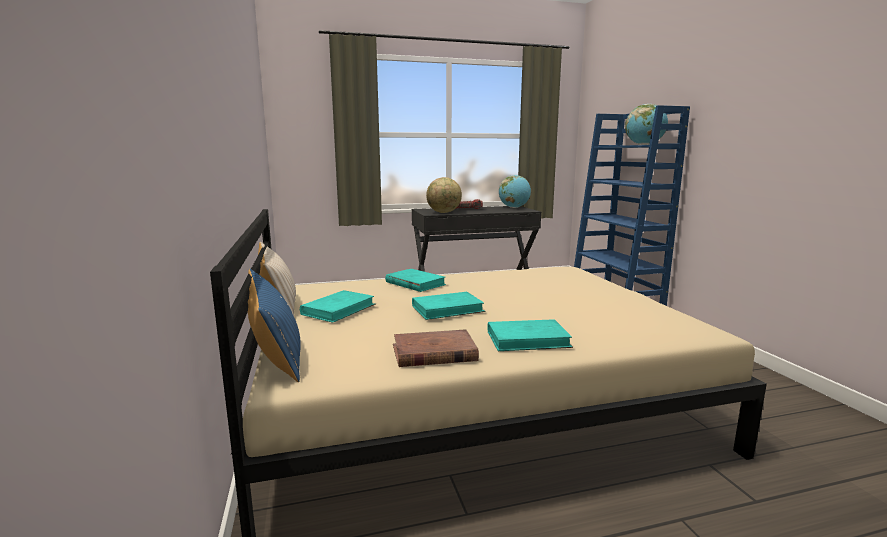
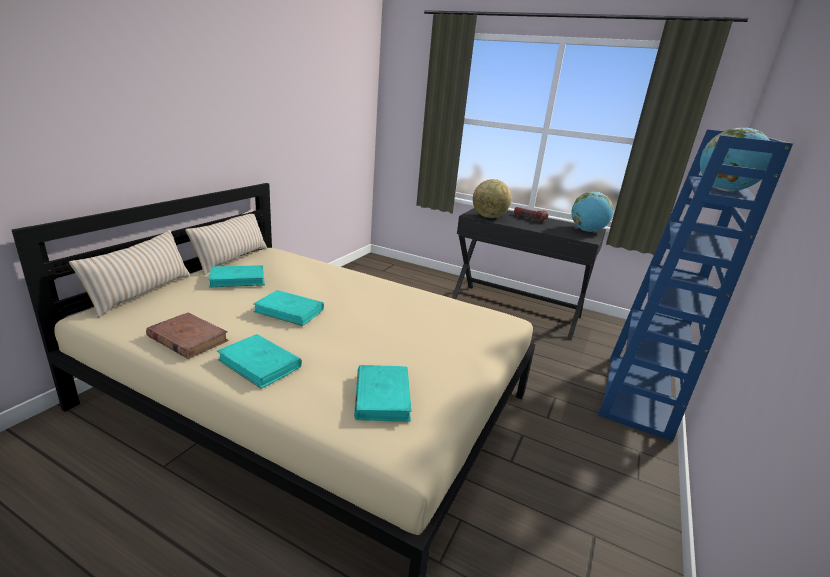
camera: 40 degrees right, 10 degrees up
(275, 351) = (142, 293): blue pillow -> beige pillow
(415, 283) = (338, 279): turquoise book -> turquoise book (382, 396)

